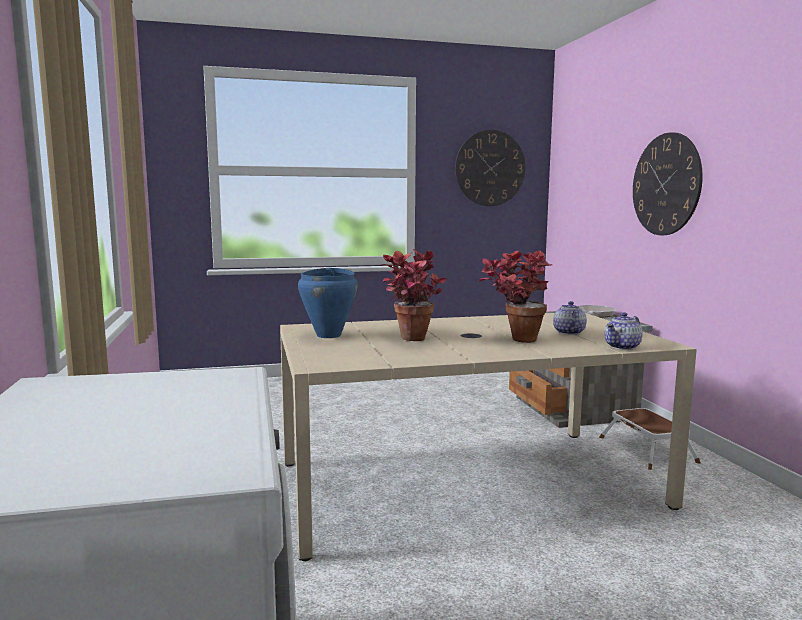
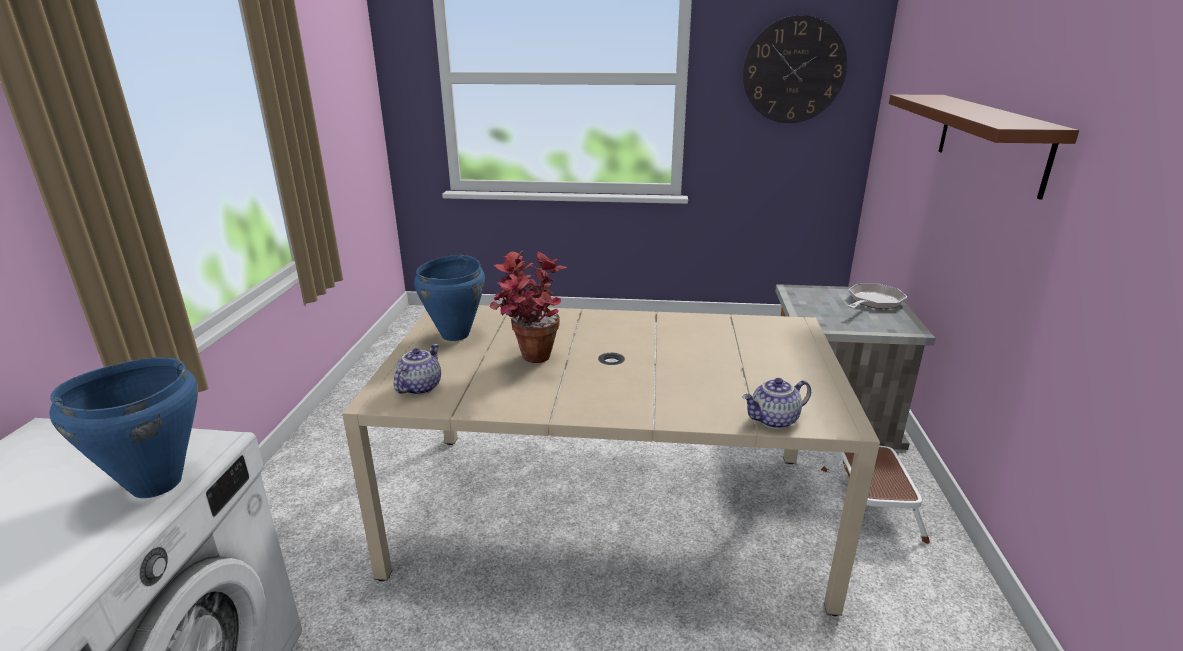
camera: 20 degrees right, 15 degrees up
(224, 391) = (155, 484): none -> blue cooking pot
(514, 339) = (652, 377): potted plant -> none
(568, 332) = (739, 370): teapot -> teapot (419, 387)
(666, 184) = (991, 141): wall clock -> brown shelf

